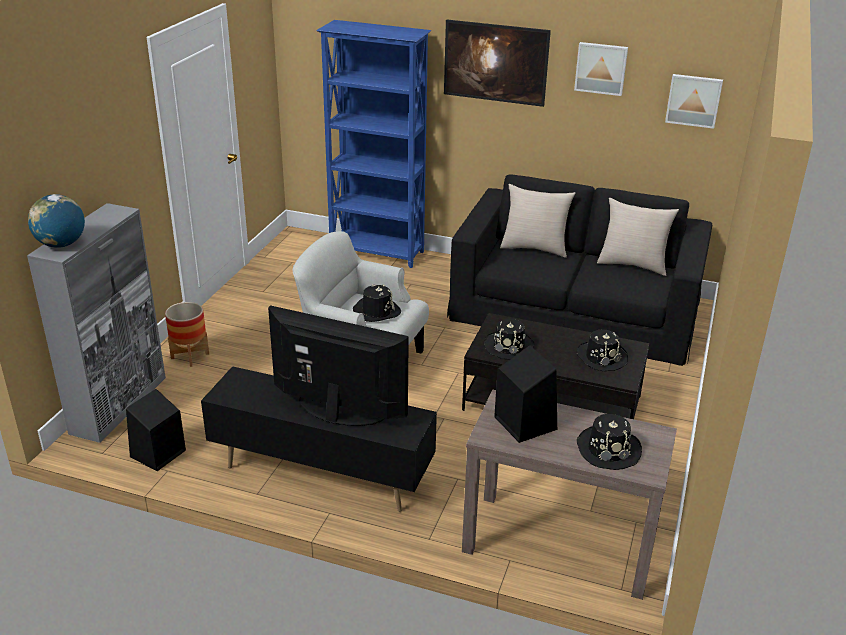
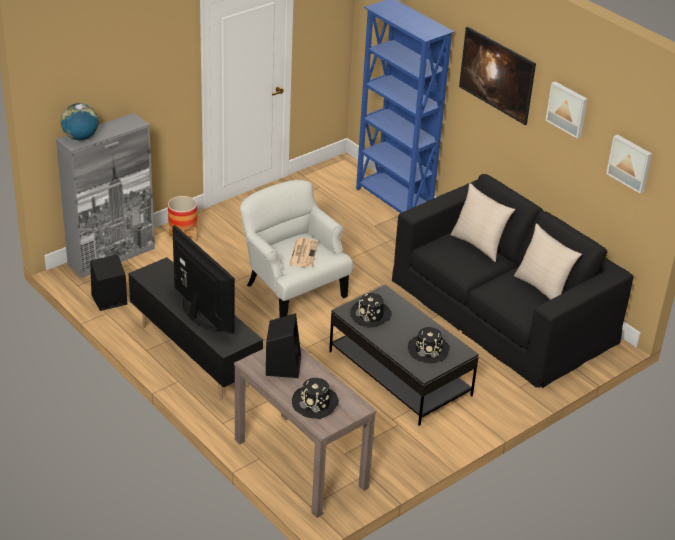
camera: 30 degrees right, 5 degrees up
(376, 311) = (303, 253): black hat -> newspaper

